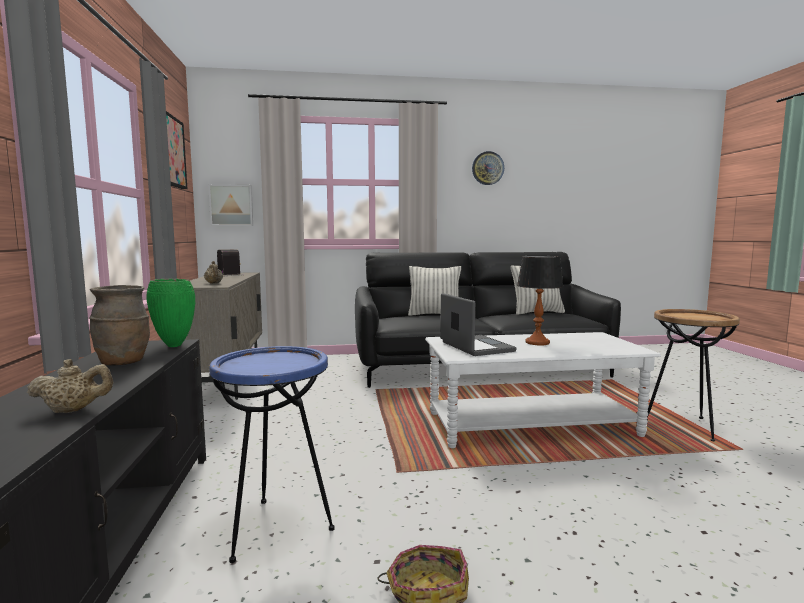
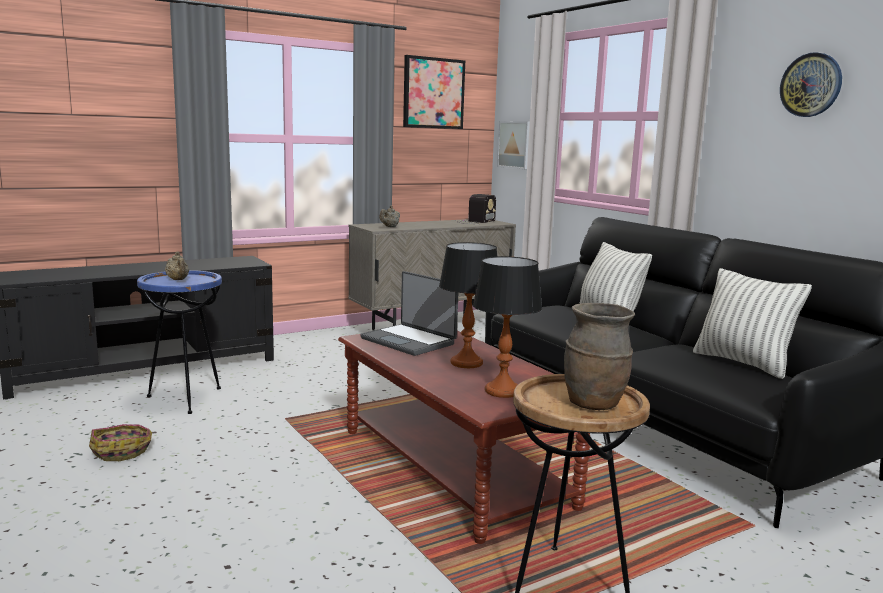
camera: 65 degrees right, 5 degrees up
(74, 410) = (101, 274): beige teapot -> beige teapot (178, 280)
(123, 363) = (194, 265): brown vase -> brown vase (594, 404)
(175, 346) = (245, 265): green vase -> none
(475, 347) = (409, 341): laptop -> laptop turned 90 degrees clockwise
(532, 425) = (453, 468): white coffee table -> brown coffee table
(598, 343) = (502, 391): none -> table lamp

